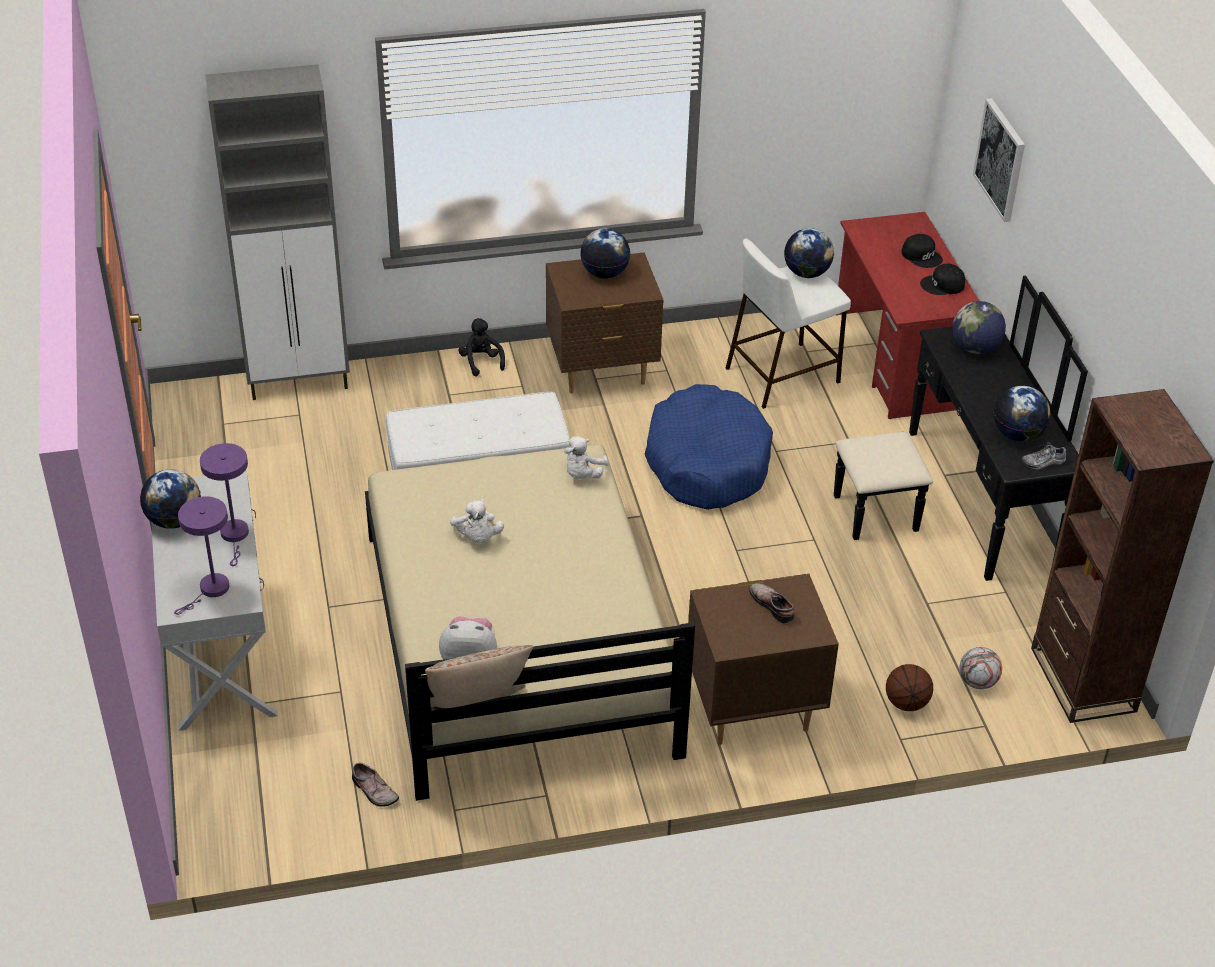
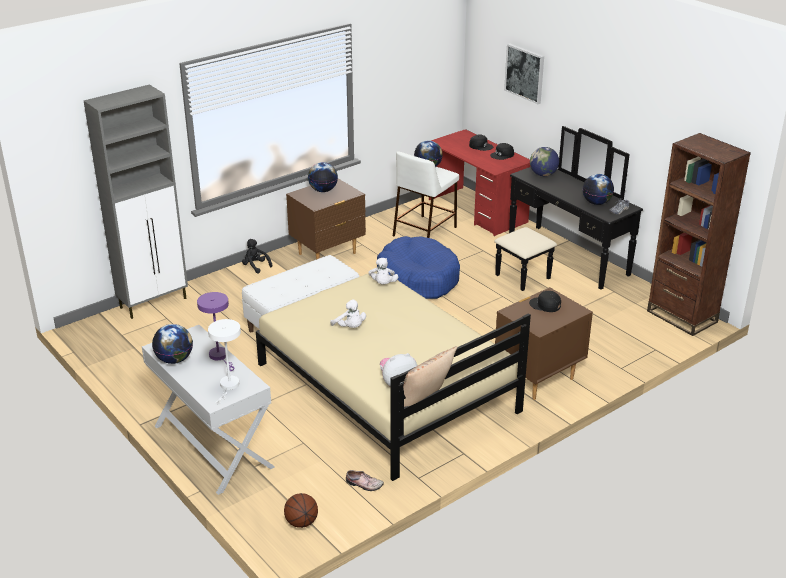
camera: 25 degrees left, 10 degrees down
(211, 590) = (228, 386): purple table lamp -> white table lamp
(773, 605) = (545, 305): shoe -> black cap
(906, 702) = (609, 351): basketball -> basketball (301, 522)
(977, 682) = (635, 332): football -> none

